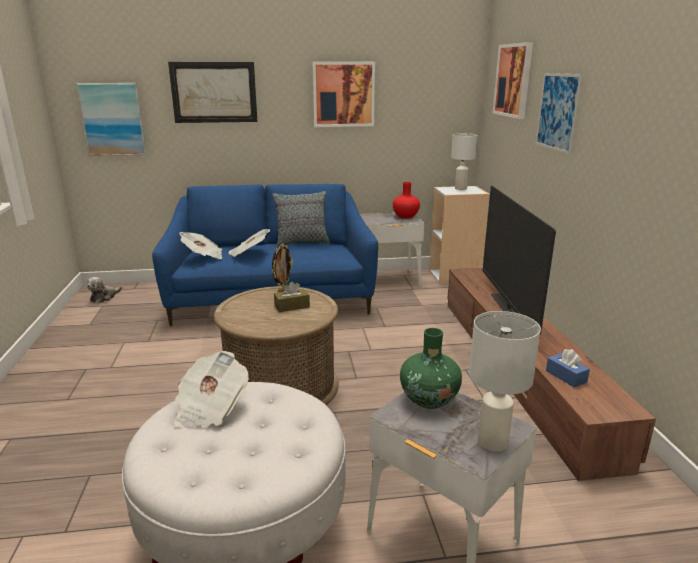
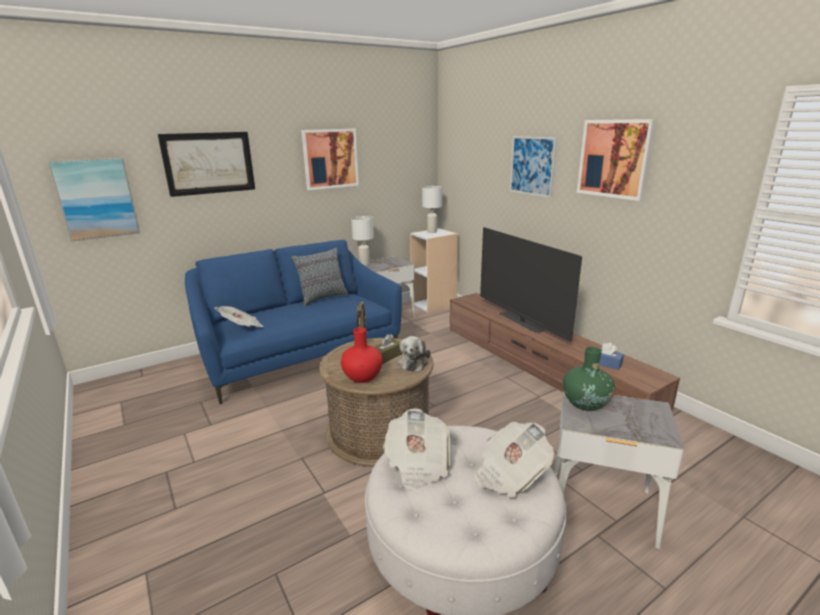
camera: 25 degrees left, 0 degrees up
(104, 297) = (115, 392): plush toy -> plush toy (413, 362)
(249, 253) = (285, 316): newspaper -> newspaper (510, 474)
(405, 216) = (393, 260): red vase -> red vase (362, 377)
(491, 442) = (657, 421): white table lamp -> white table lamp (364, 264)
(513, 80) = (475, 141): picture -> picture (614, 158)

